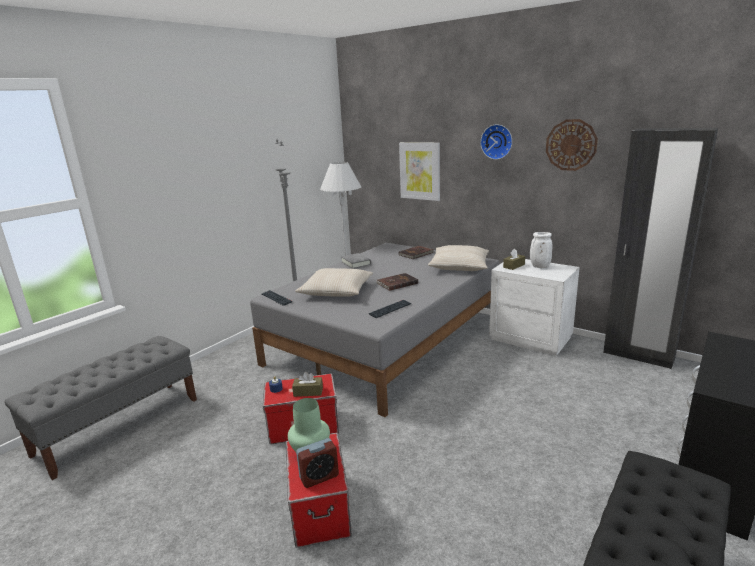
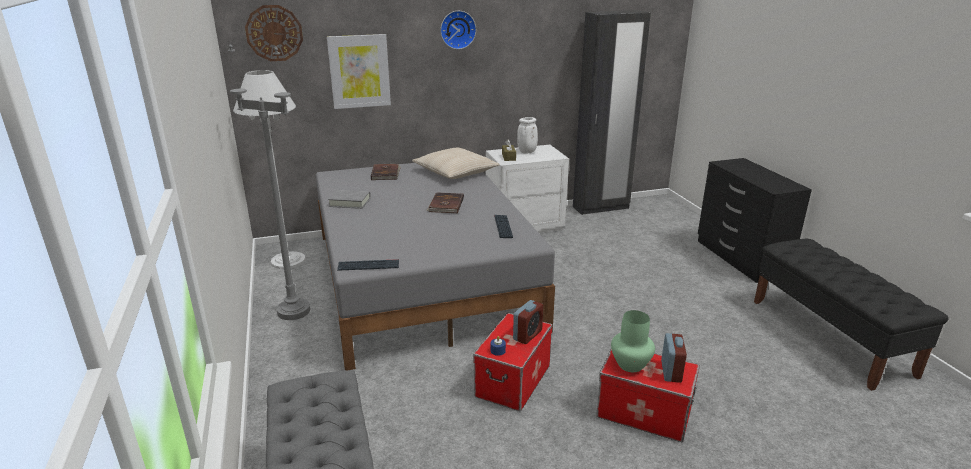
camera: 55 degrees left, 5 degrees up
(308, 392) = (527, 335): brown tissue box -> alarm clock
(336, 291) = (410, 233): beige pillow -> none
(571, 145) = (531, 29): wall clock -> wall clock (274, 33)

